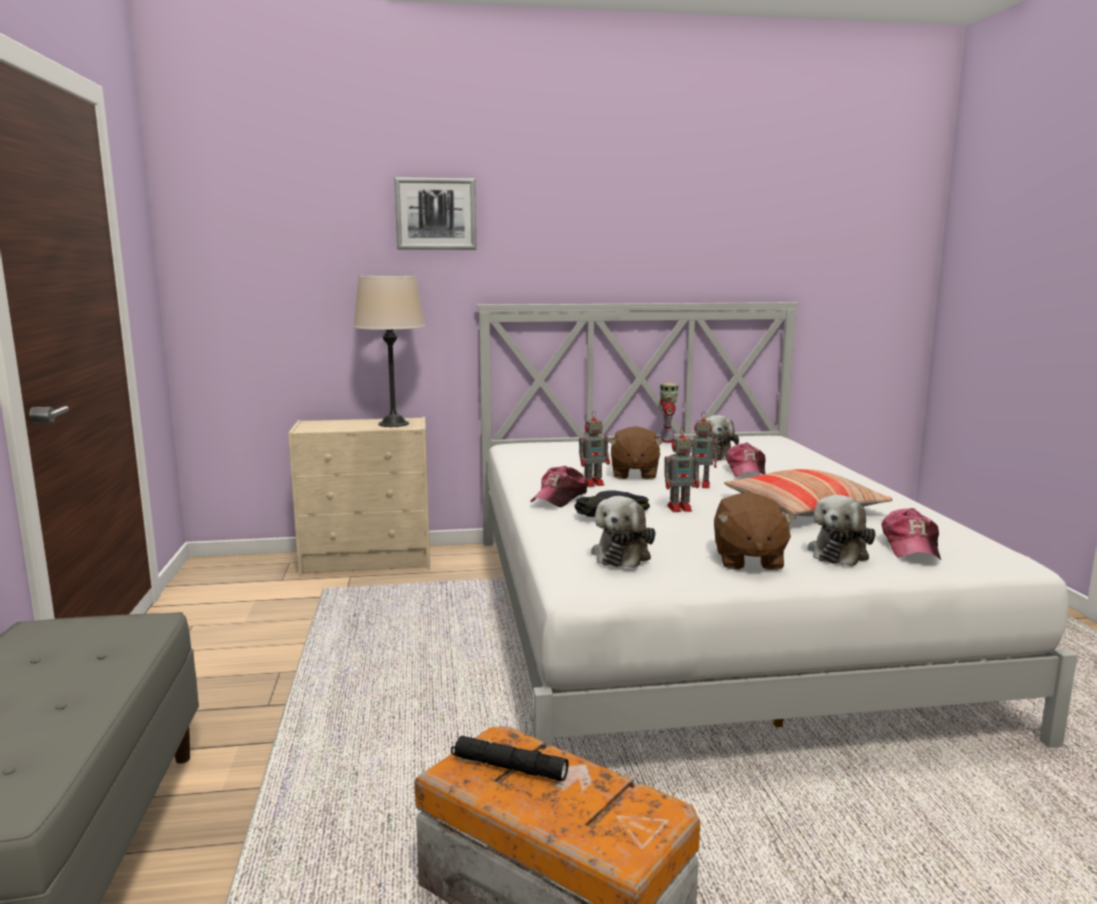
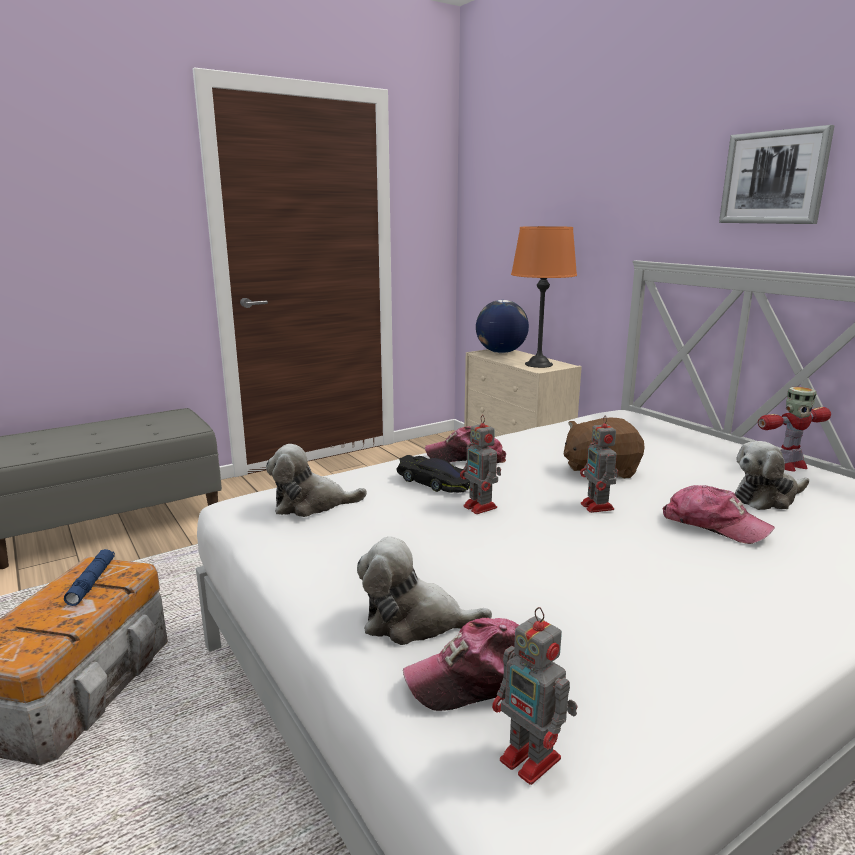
camera: 65 degrees right, 5 degrees up
(318, 425) = (500, 352): none -> globe
(394, 424) = (539, 364): beige table lamp -> orange table lamp
(435, 214) = (617, 164): picture -> picture (774, 177)
(509, 767) = (92, 582): black flashlight -> blue flashlight
(594, 483) = (532, 461): toy robot -> toy robot (532, 761)
(747, 471) = (713, 525): cap -> cap turned 120 degrees counterclockwise
(748, 560) = (345, 565): brown plush toy -> none
(803, 508) = (589, 581): pillow -> none

